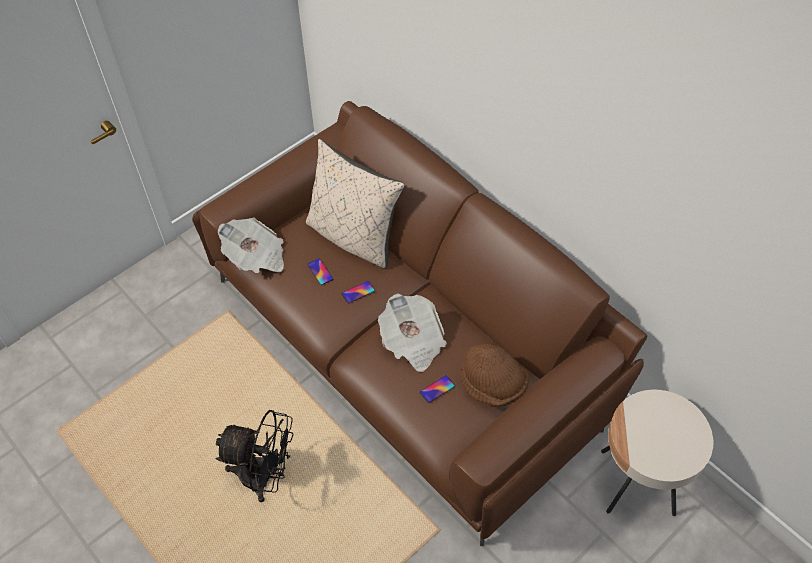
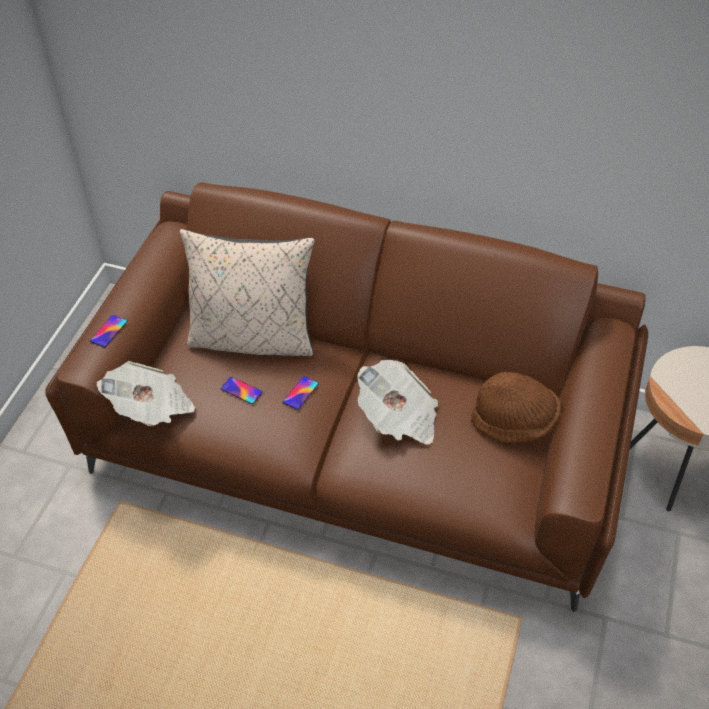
camera: 30 degrees left, 5 degrees down
(265, 476) = (289, 666): black fan -> none
(437, 389) = (460, 453): phone -> phone (109, 331)

